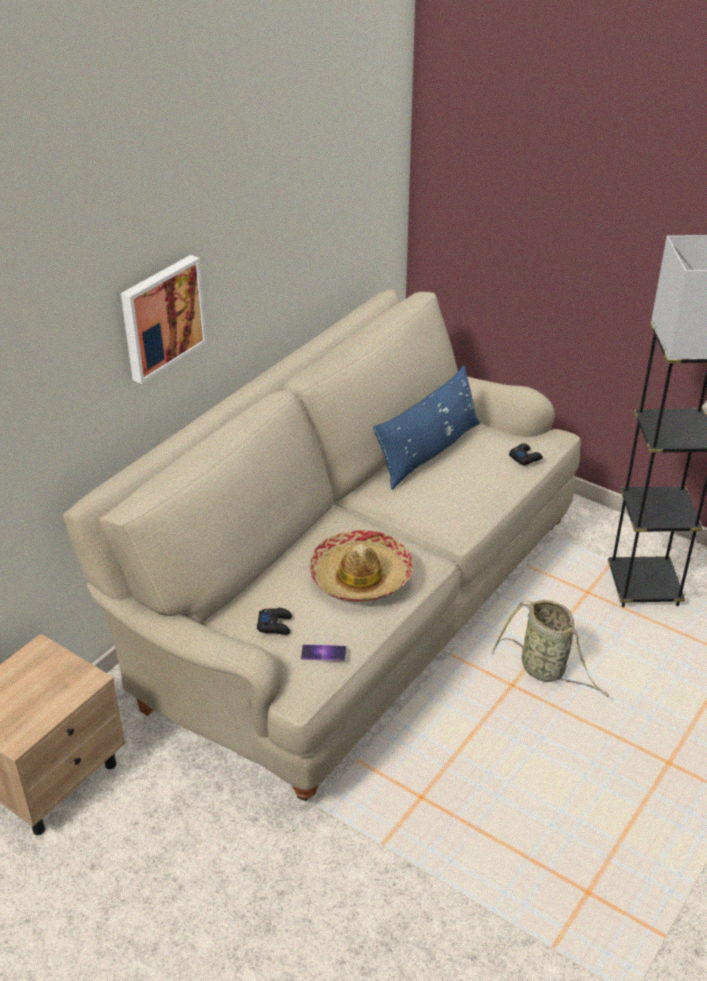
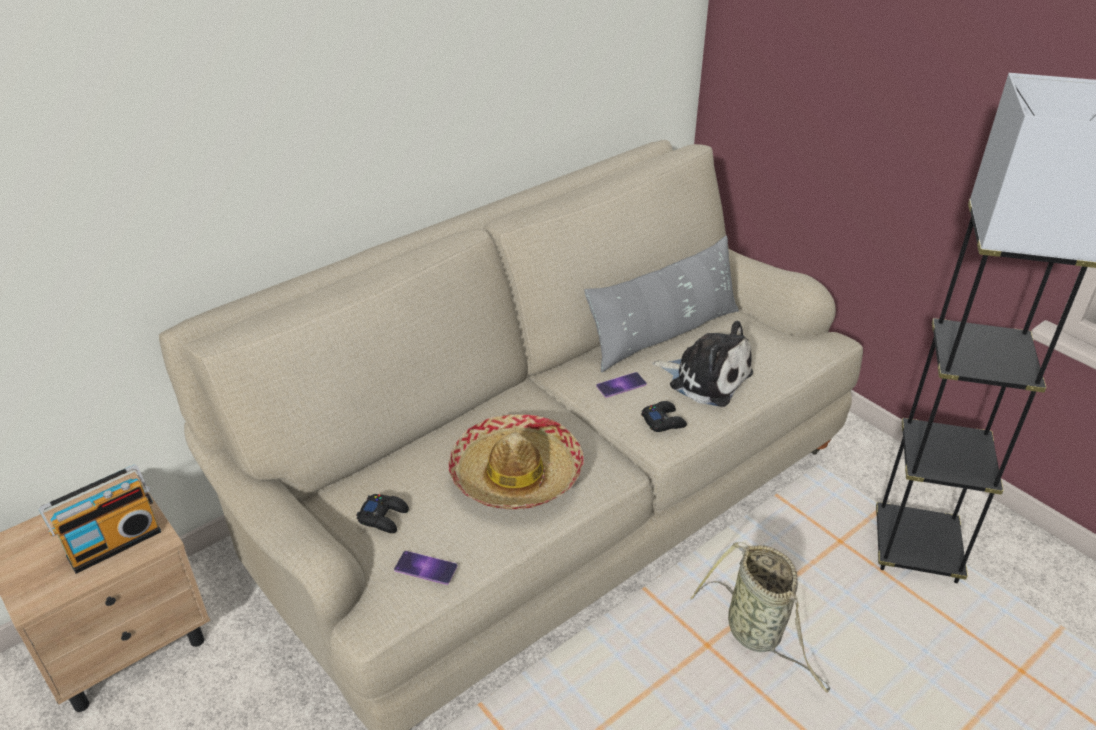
camera: 15 degrees right, 0 degrees up
(56, 687) = (113, 542): none -> radio
(161, 317) = (320, 111): picture -> none
(411, 497) = (621, 385): none -> phone
(429, 452) = (664, 334): blue pillow -> grey pillow
(473, 481) = (706, 378): none -> plush toy
(525, 458) = (781, 360): black game controller -> black game controller (663, 421)

